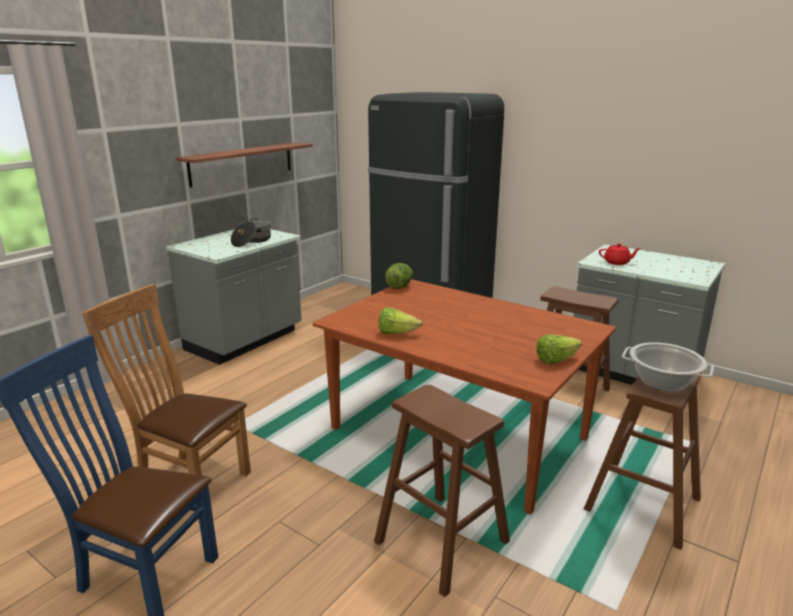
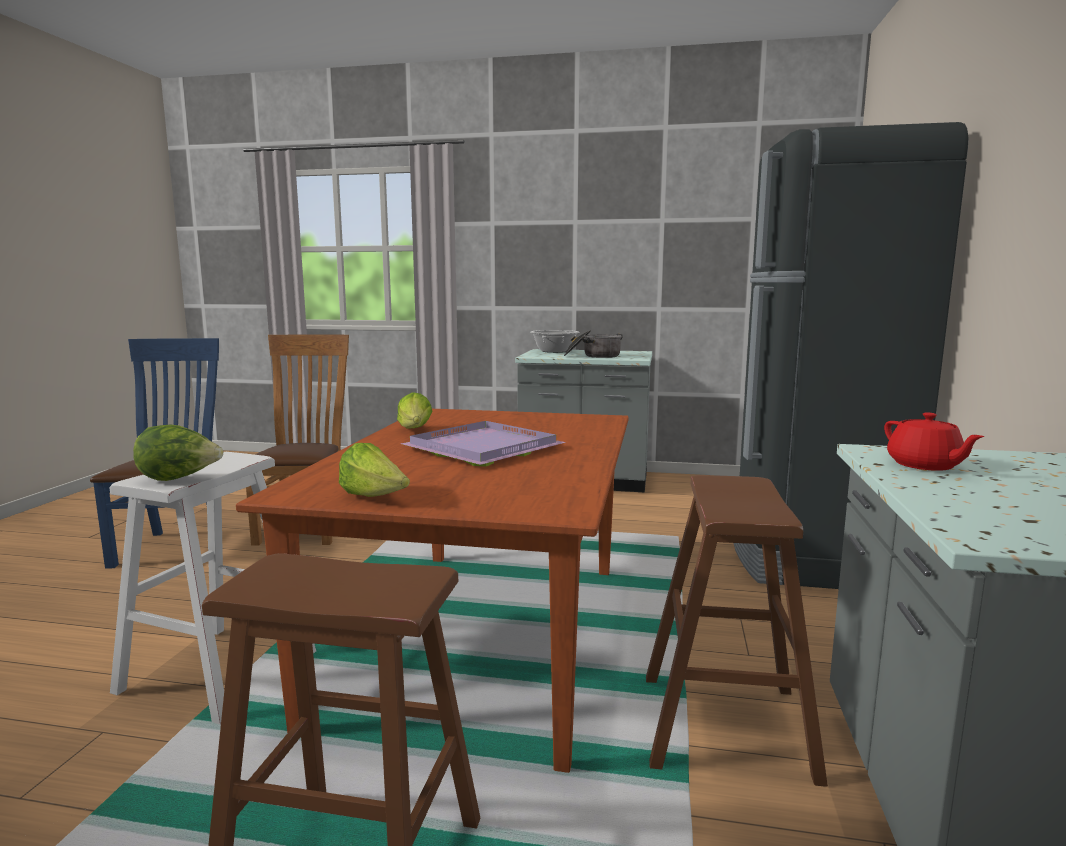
camera: 65 degrees right, 10 degrees down
(242, 163) = (655, 274): shelf -> none
(400, 286) = (587, 416): lettuce -> lettuce (180, 479)
(441, 541) = (218, 671): brown stool -> white stool
(463, 323) = (483, 447): none -> purple tray
(663, 382) = (321, 579): cooking pot -> cooking pot (554, 351)

